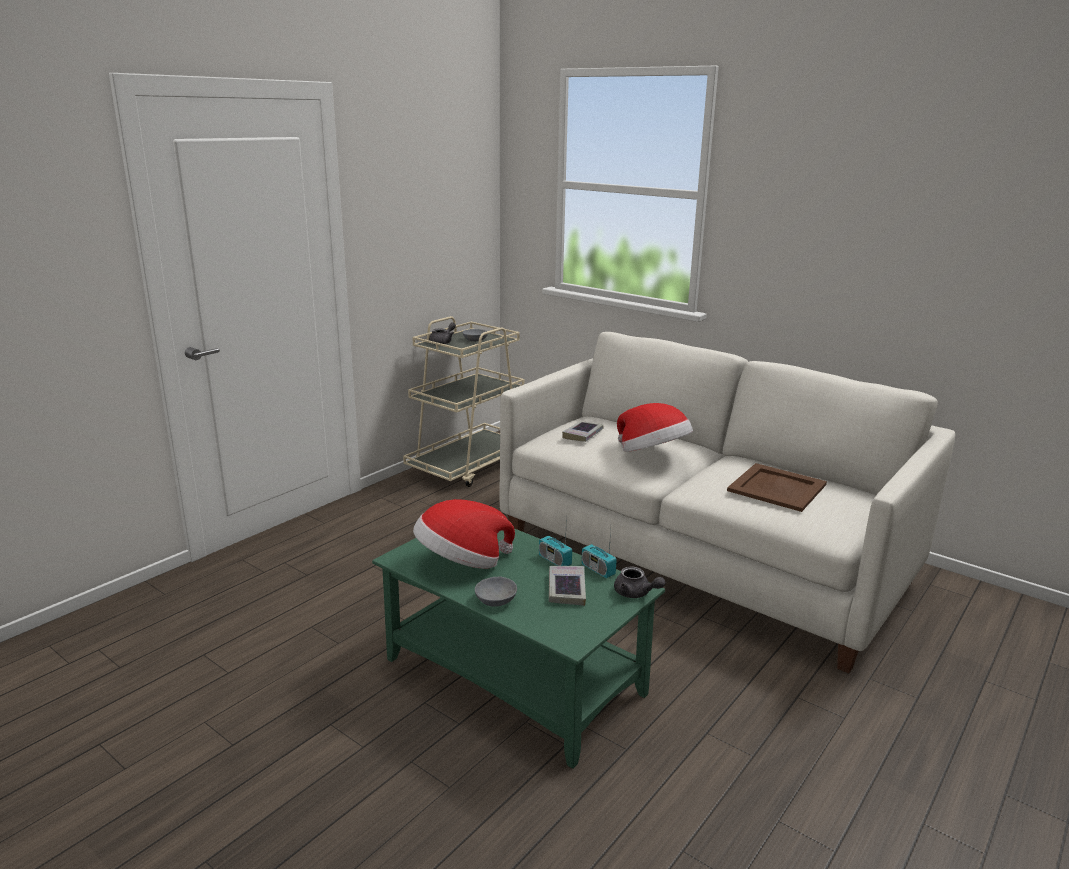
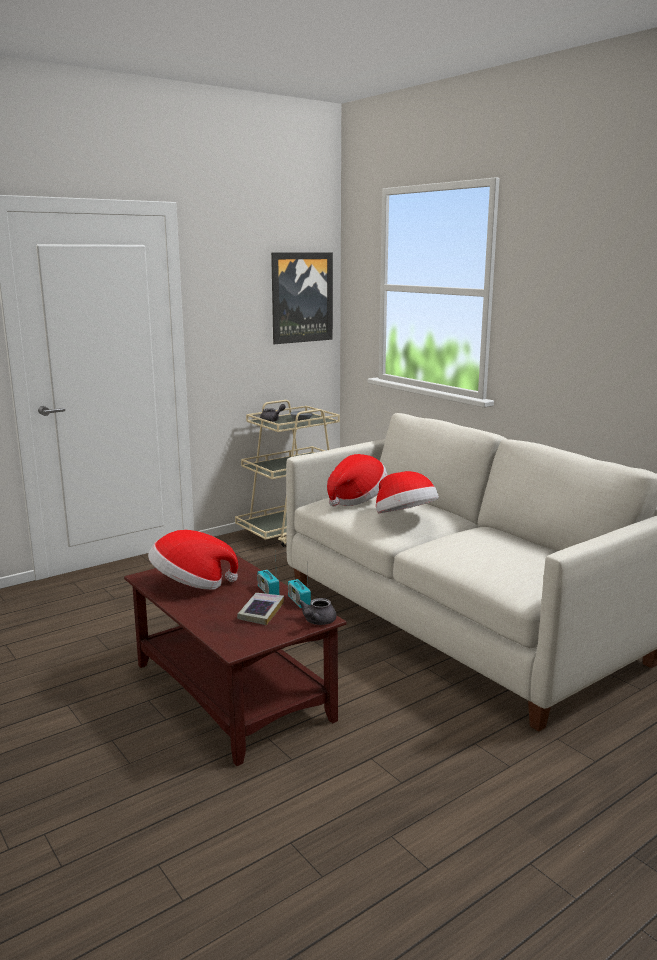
camera: 15 degrees right, 5 degrees down
(463, 196) = (301, 297): none -> picture
(494, 599) = (196, 612): grey bowl -> none
(516, 677) = (233, 692): green coffee table -> brown coffee table
(583, 434) = (356, 499): book -> hat
(636, 593) = (317, 622): grey teapot -> grey teapot turned 60 degrees clockwise
(777, 488) = (498, 552): brown tray -> none

